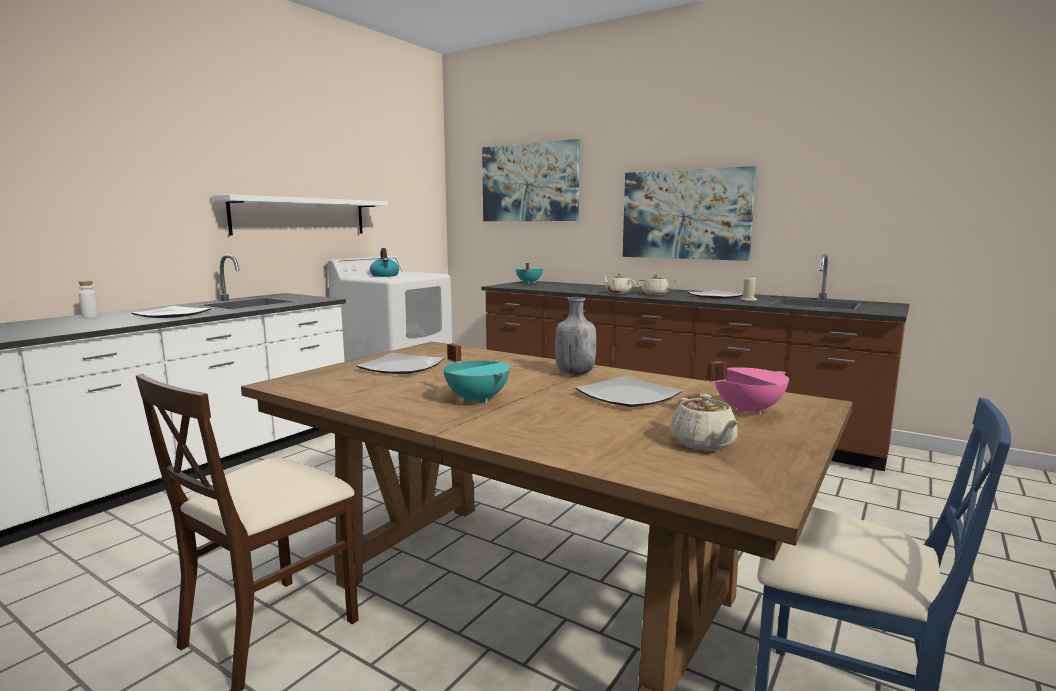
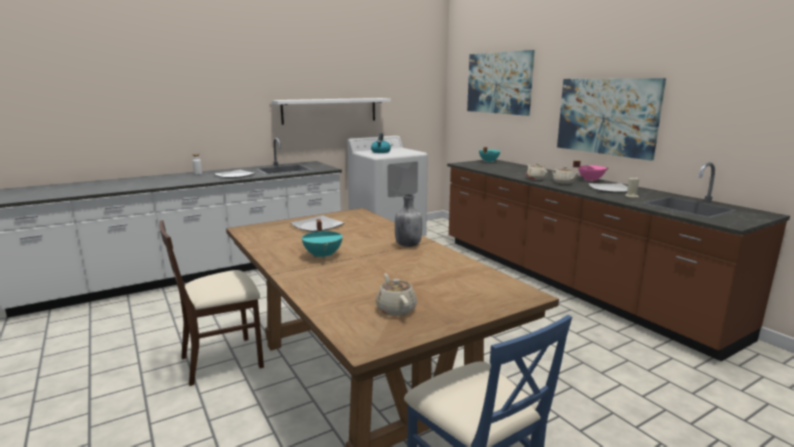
camera: 25 degrees right, 5 degrees up
(627, 396) = (410, 268): plate -> none
(703, 444) = (396, 309): beige teapot -> beige teapot turned 150 degrees clockwise
(746, 410) = (467, 291): pink cooking pot -> pink cooking pot (590, 180)

